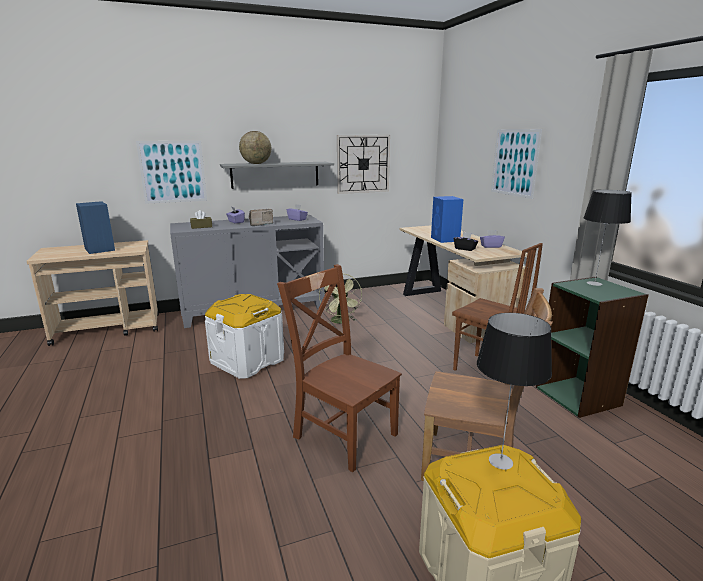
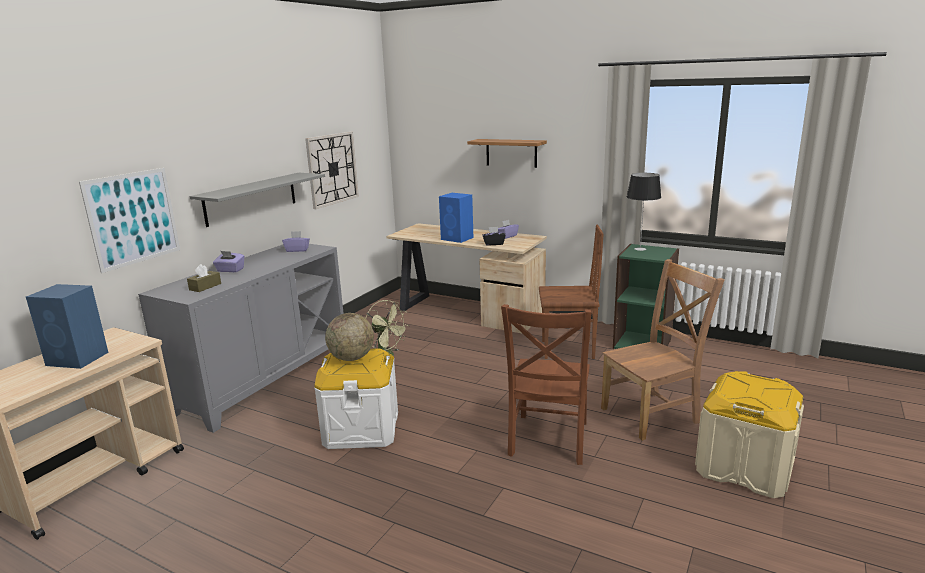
camera: 40 degrees left, 0 degrees up
(256, 164) = (242, 188): globe -> globe (352, 358)
(259, 224) = (272, 266): radio -> none
(342, 433) = (548, 441): brown chair -> brown chair turned 75 degrees counterclockwise
(499, 461) = (740, 381): table lamp -> none
(514, 162) = (511, 153): picture -> shelf

